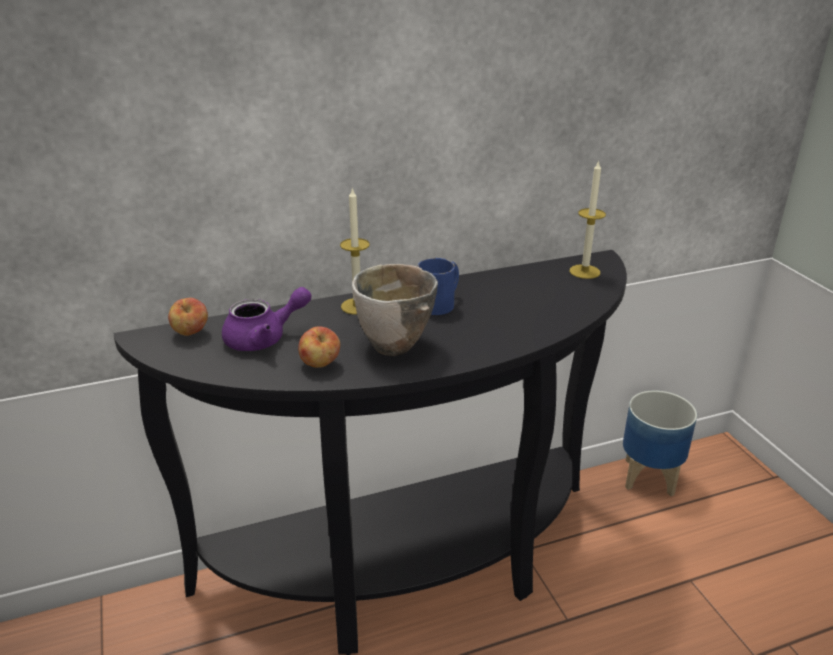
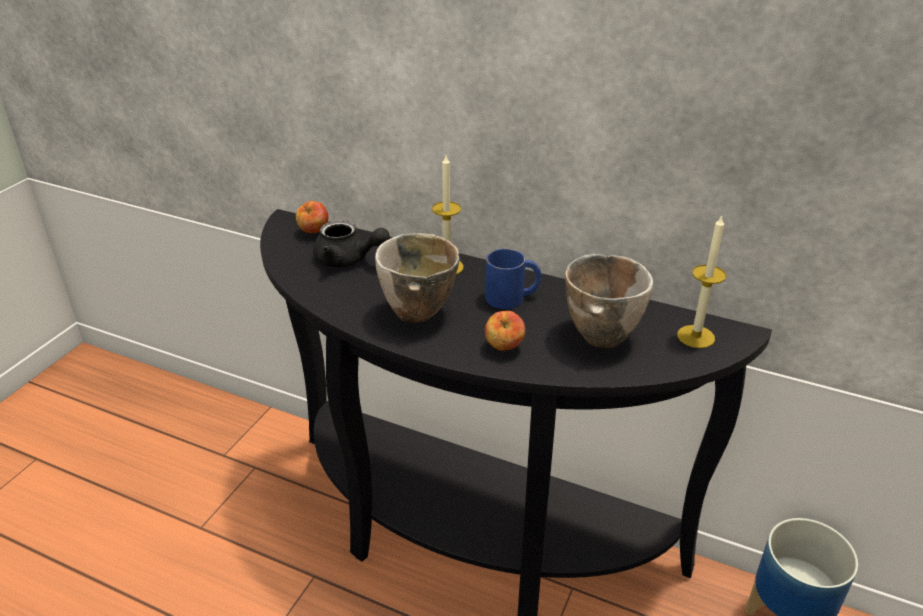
camera: 45 degrees right, 5 degrees up
(264, 338) = (348, 259): purple teapot -> black teapot
(320, 364) = (349, 299): apple -> apple (504, 347)
(536, 296) = (603, 335): none -> bowl

